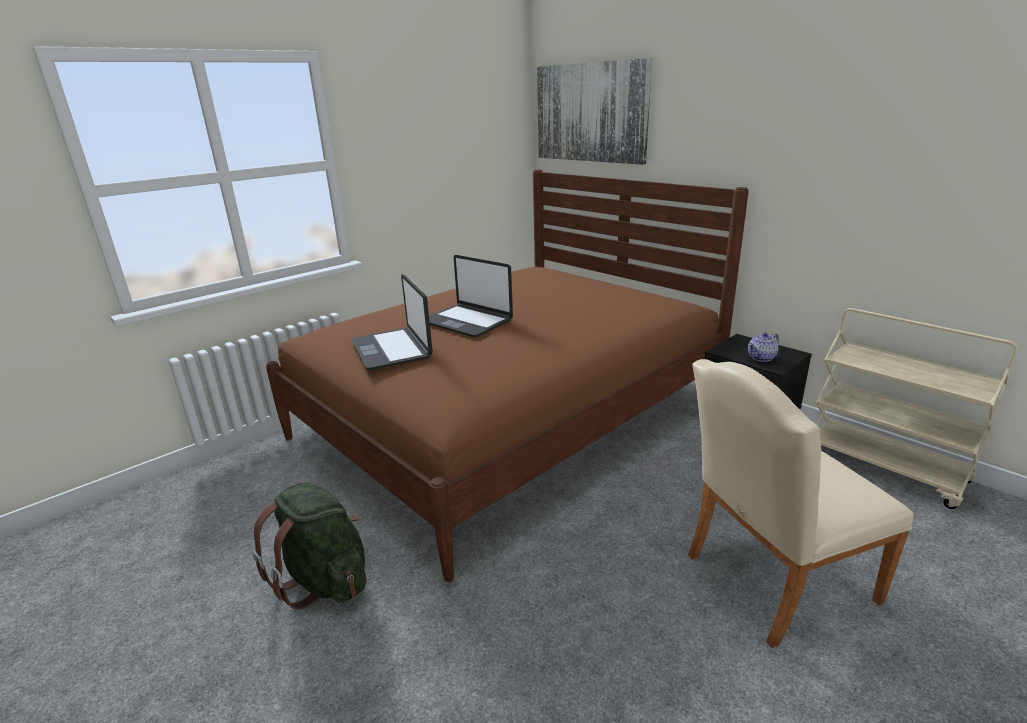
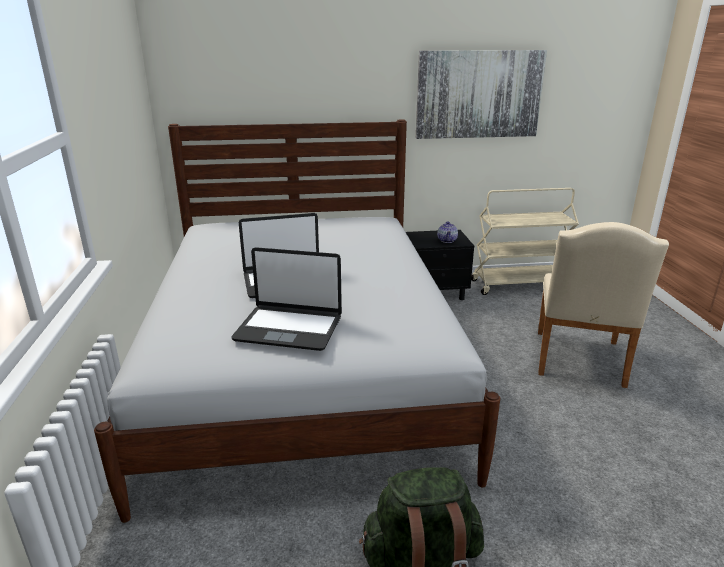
camera: 55 degrees left, 0 degrees up
(509, 418) = (303, 367): brown bed -> white bed
(590, 113) = (232, 63): picture -> picture (479, 94)

